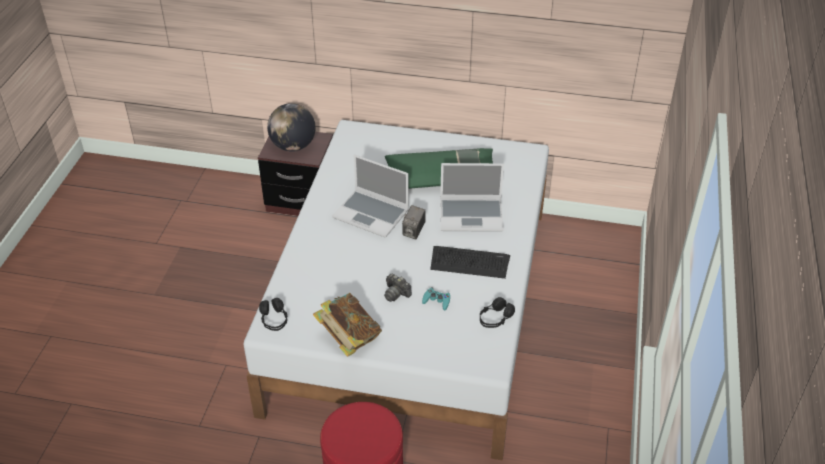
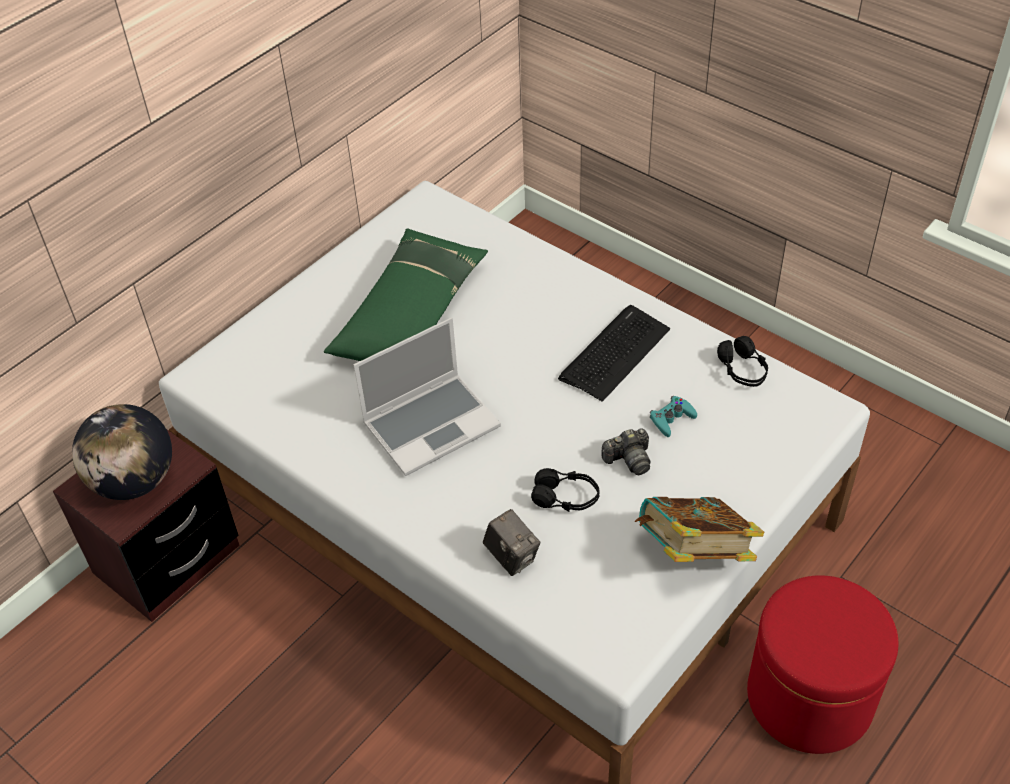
camera: 60 degrees left, 5 degrees up
(274, 320) = (598, 640): black headphones -> black headphones (566, 498)
(414, 232) = (507, 389): camera -> camera (511, 557)
(472, 215) = (517, 312): laptop -> none

